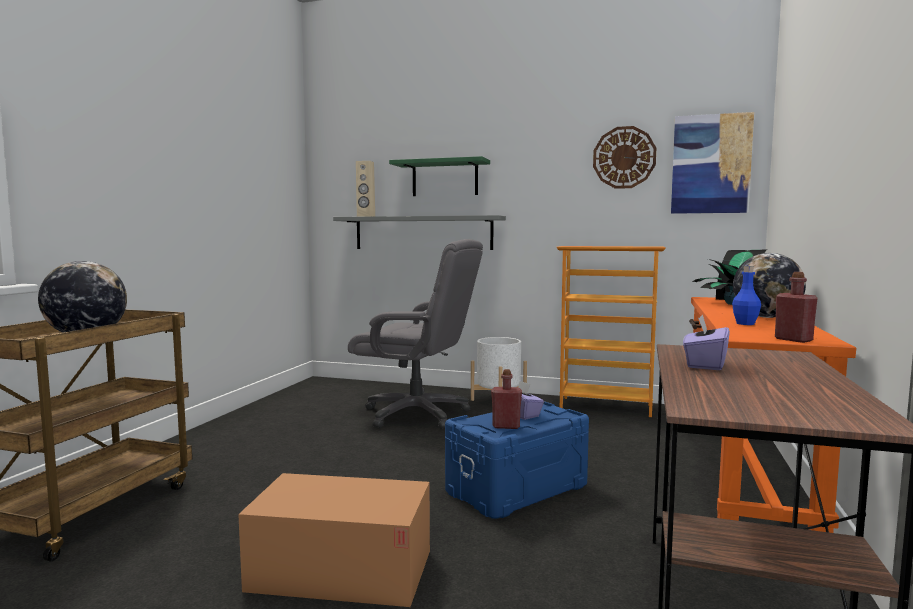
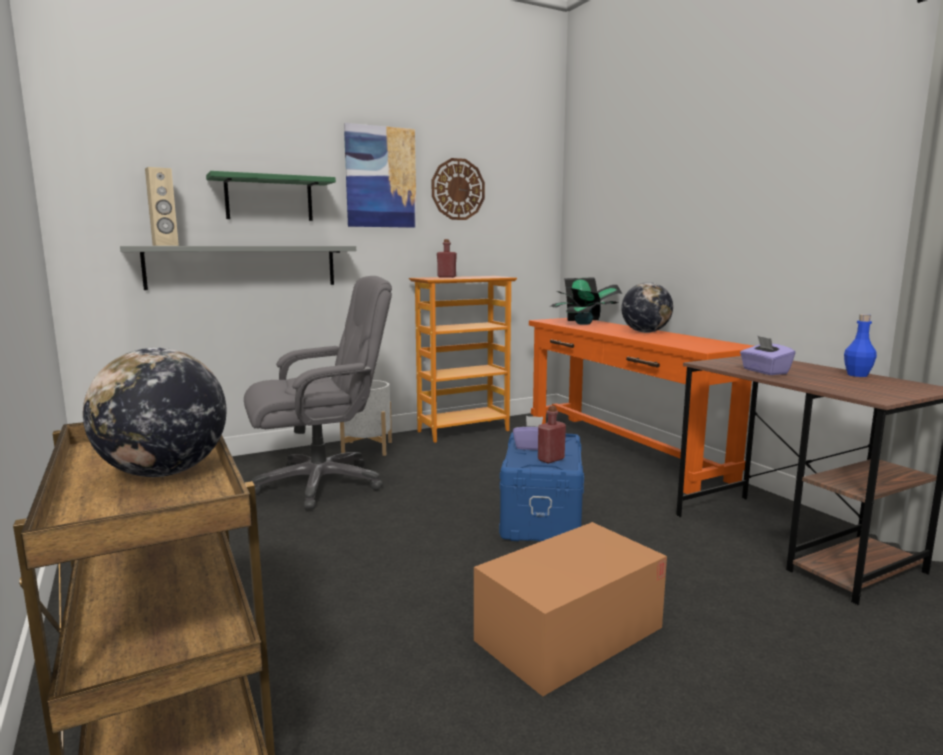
camera: 45 degrees left, 5 degrees up
(711, 164) = (524, 201): picture -> picture (380, 177)
(745, 323) = (659, 339): blue bottle -> blue bottle (857, 375)
(793, 340) = (727, 347): red bottle -> red bottle (446, 277)

